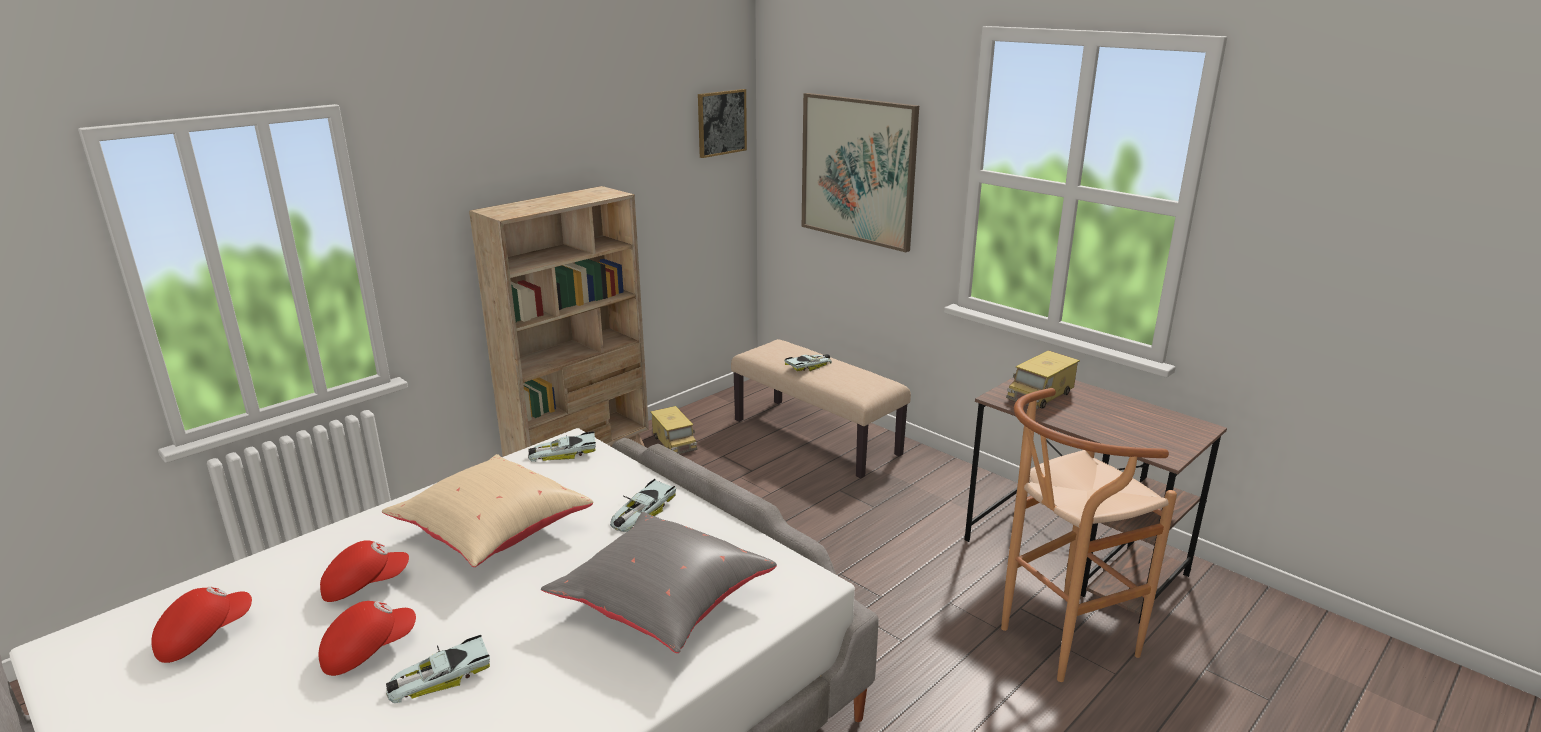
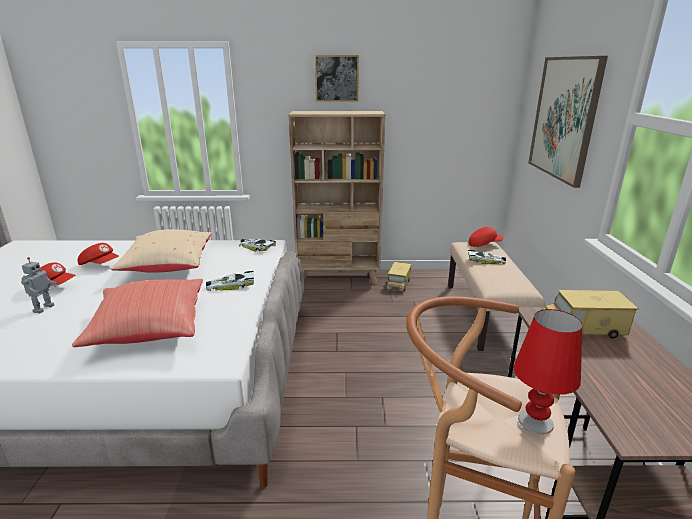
camera: 45 degrees right, 0 degrees up
(204, 636) = (40, 259): red cap -> red cap (484, 244)
(439, 676) = (43, 308): toy car -> toy robot
(661, 605) = (149, 329): grey pillow -> red pillow
(721, 122) = (491, 81): picture -> picture (336, 78)
(1111, 479) = (536, 422): none -> red table lamp

